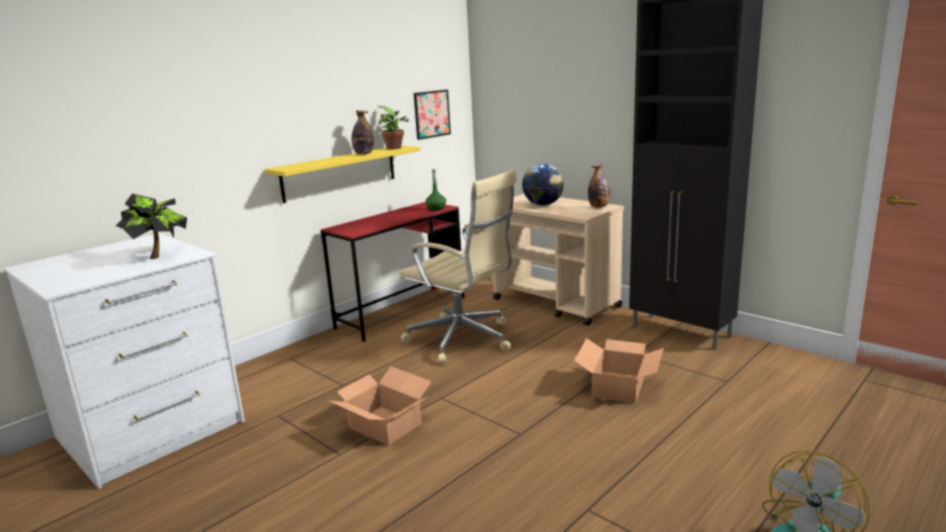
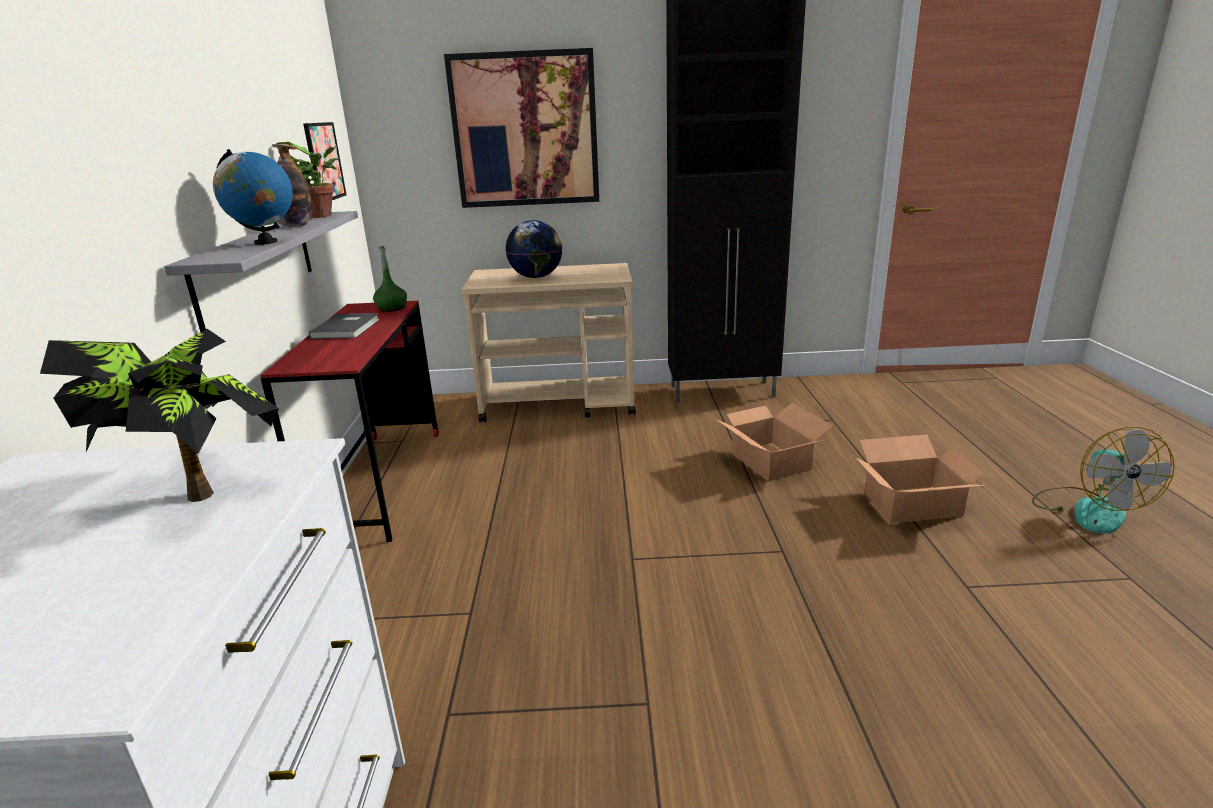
camera: 45 degrees left, 5 degrees up
(323, 162) = (265, 242): none -> globe
(340, 173) = (257, 266): yellow shelf -> grey shelf
(384, 424) = (629, 628): cardboard box -> cardboard box (911, 503)
(395, 215) = (348, 328): none -> grey book
(463, 340) = (530, 482): beige office chair -> none
(564, 98) = (525, 130): none -> picture
(599, 207) = (606, 268): bottle -> none

